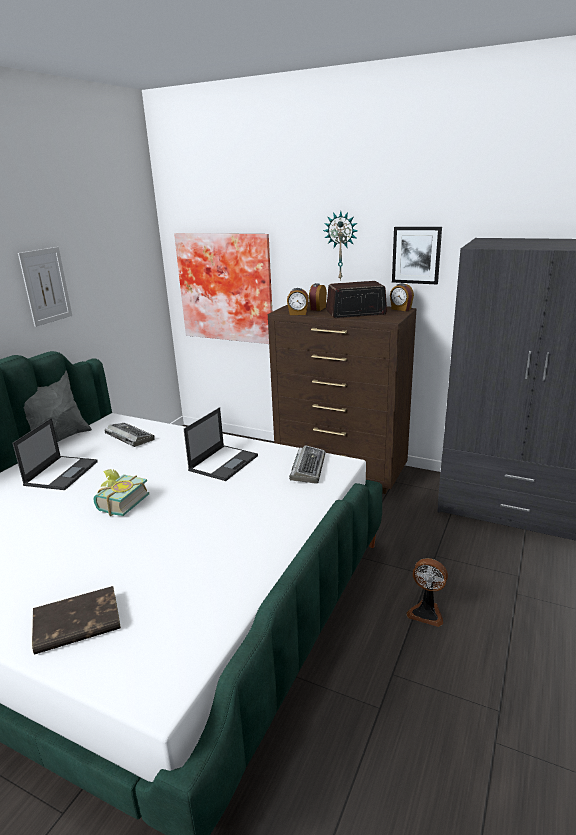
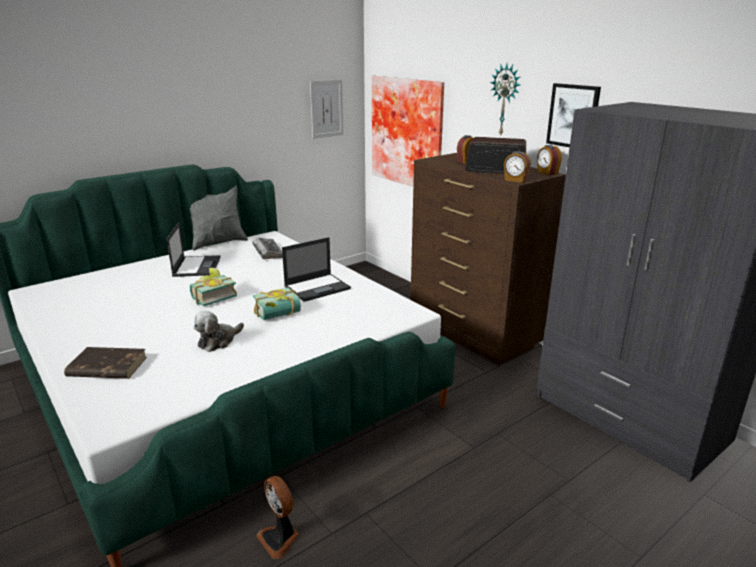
camera: 25 degrees right, 0 degrees up
(46, 286) = (235, 111): picture -> picture (326, 108)
(62, 473) = (197, 266): laptop -> laptop turned 45 degrees counterclockwise
(180, 550) = (218, 341): none -> plush toy
(215, 502) = (279, 315): none -> book
(298, 313) = (440, 163): alarm clock -> alarm clock (515, 180)
(308, 468) = (381, 309): keyboard -> none
(426, 612) = (442, 477): fan -> fan (280, 538)

